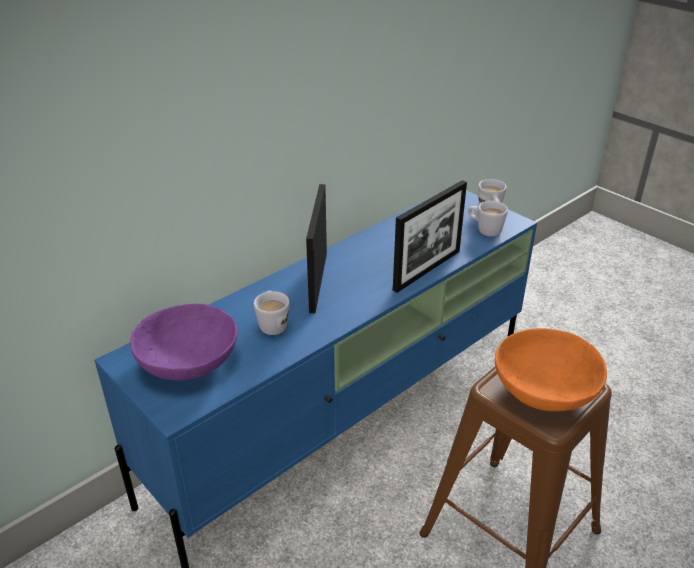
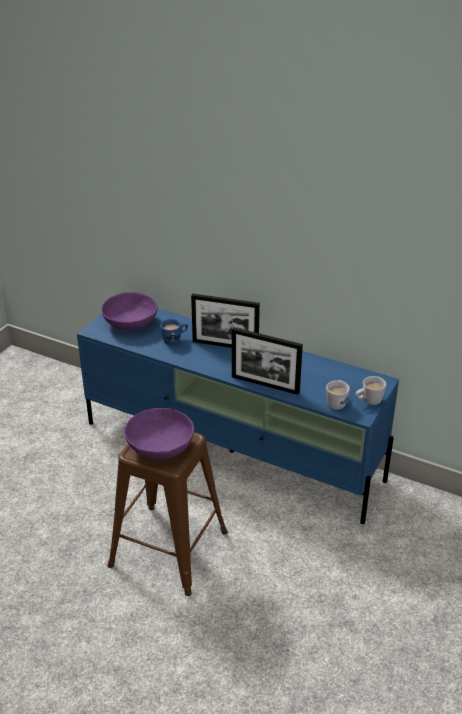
camera: 70 degrees right, 0 degrees up
(272, 324) = (175, 340): white mug -> blue mug
(318, 282) = (225, 345): picture frame -> picture frame turned 150 degrees counterclockwise
(543, 390) = (160, 447): orange bowl -> purple bowl

